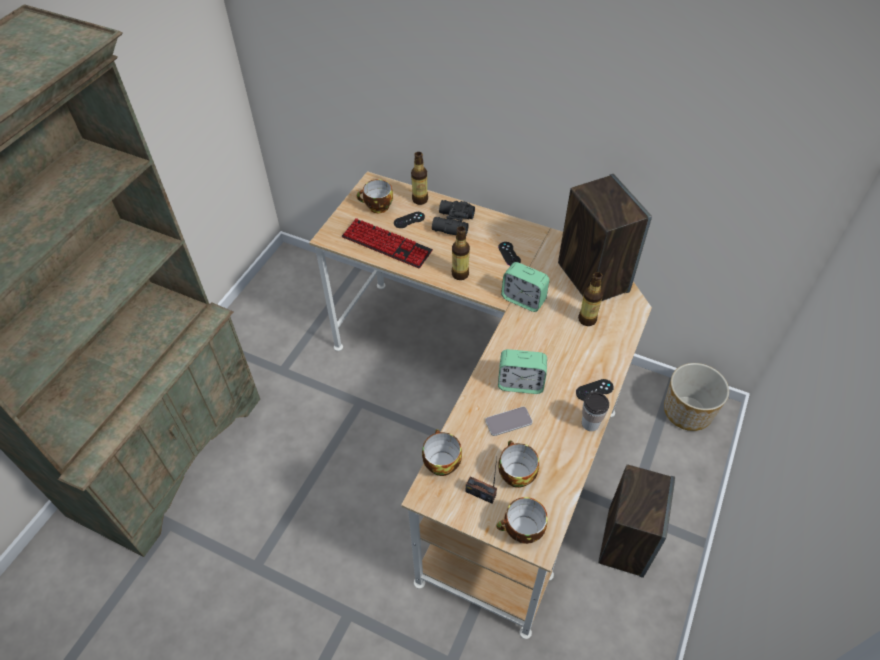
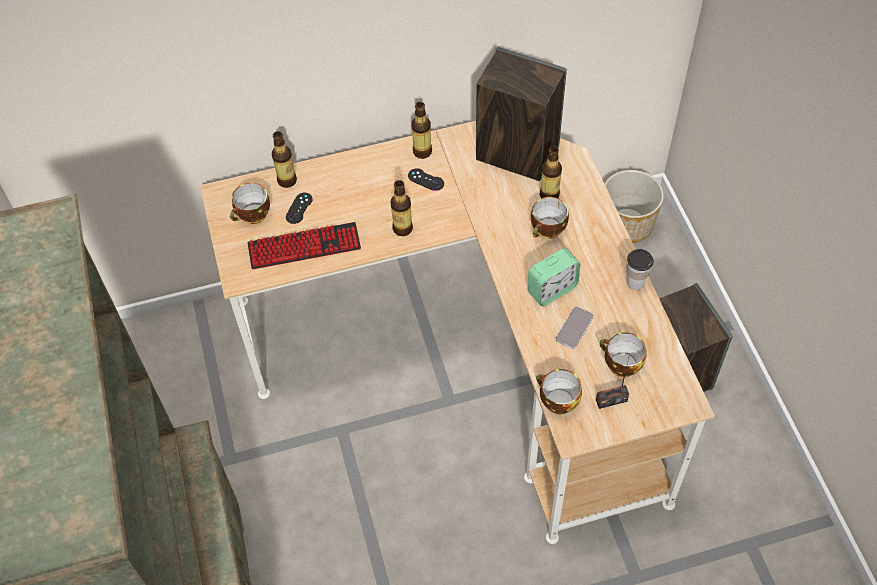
camera: 40 degrees left, 5 degrees up
(452, 223) = (343, 184): black binoculars -> none
(522, 531) = (668, 404): cup -> cup (548, 230)
(523, 299) = (480, 214): alarm clock -> none
(526, 235) = (422, 152): none -> bottle
(594, 390) = (612, 252): black game controller -> none

